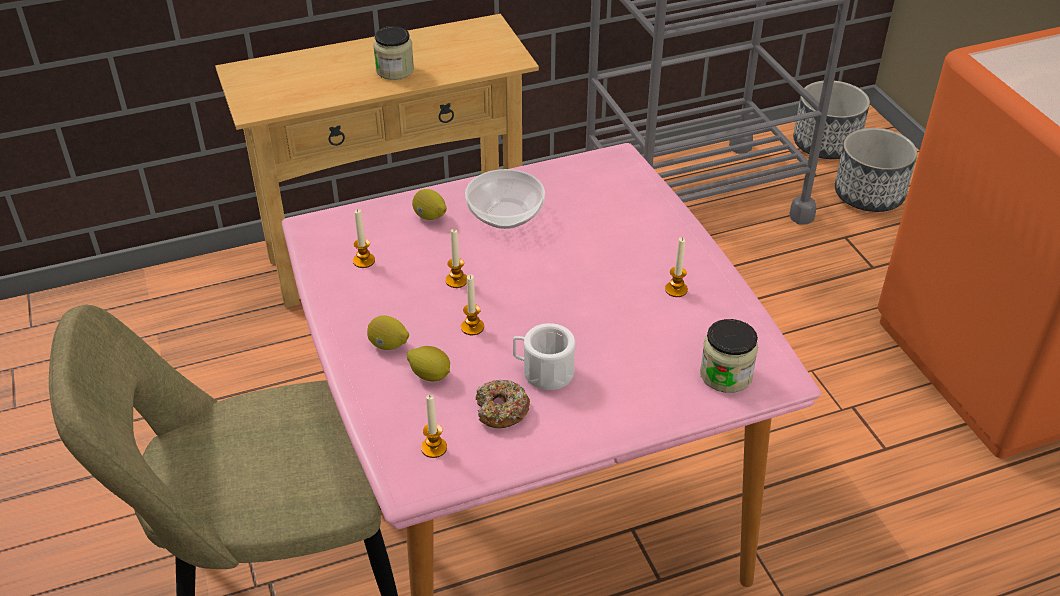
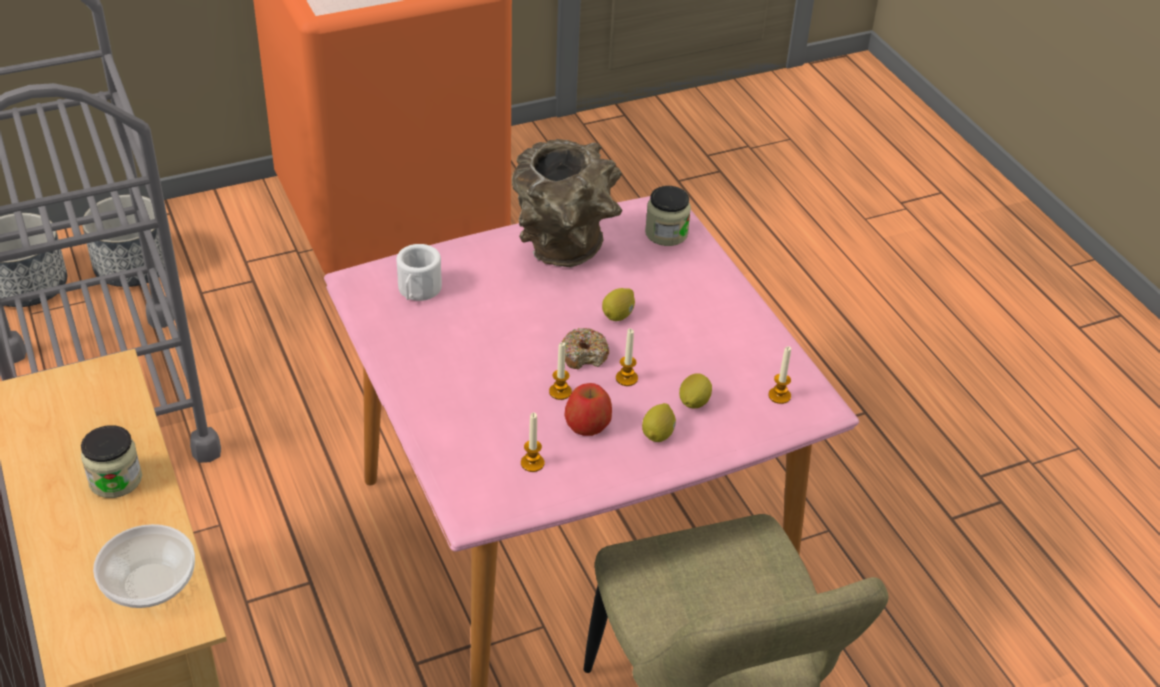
camera: 95 degrees left, 0 degrees up
(409, 297) = (587, 424): none -> apple
(430, 217) = (455, 417): lemon -> lemon (618, 315)
(501, 411) = (729, 357): donut -> donut (584, 355)
(505, 214) = (452, 360): bowl -> bowl (148, 583)
(543, 371) = (678, 333): white mug -> white mug (418, 291)
(676, 289) = (563, 253): candle -> brown vase

